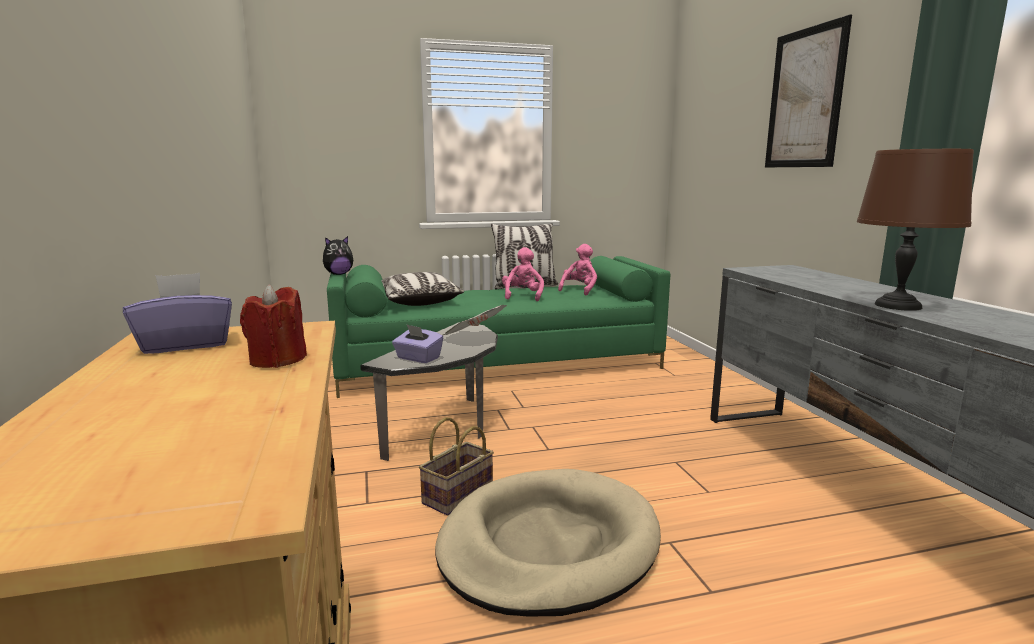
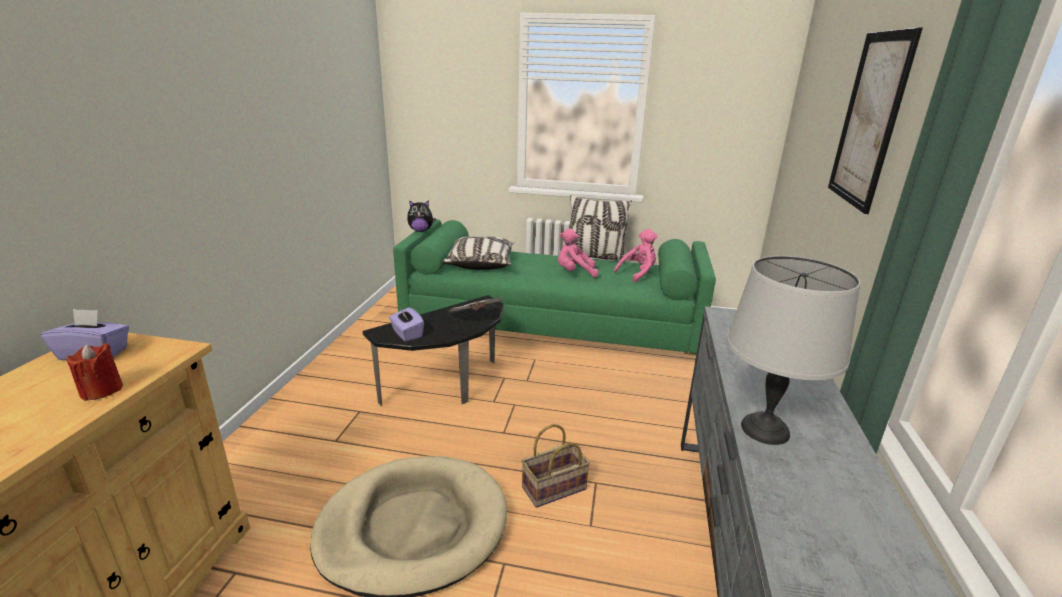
camera: 25 degrees right, 10 degrees up
(458, 496) = (396, 457): basket -> basket (553, 489)
(523, 296) = (574, 273): pink plush toy -> pink plush toy turned 120 degrees counterclockwise
(899, 306) = (766, 430): brown table lamp -> grey table lamp

